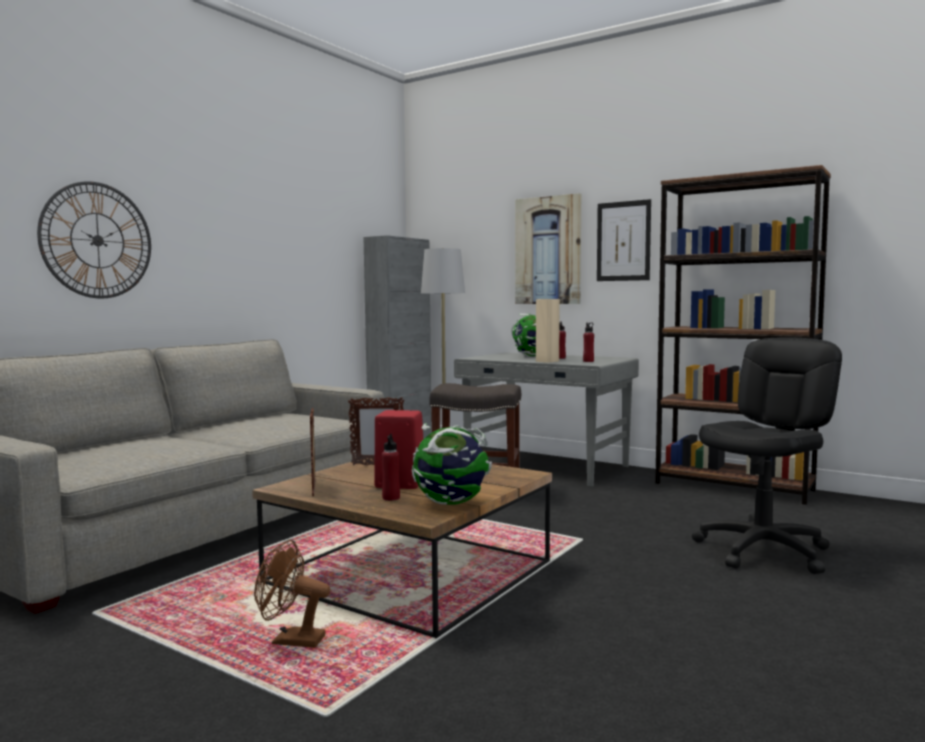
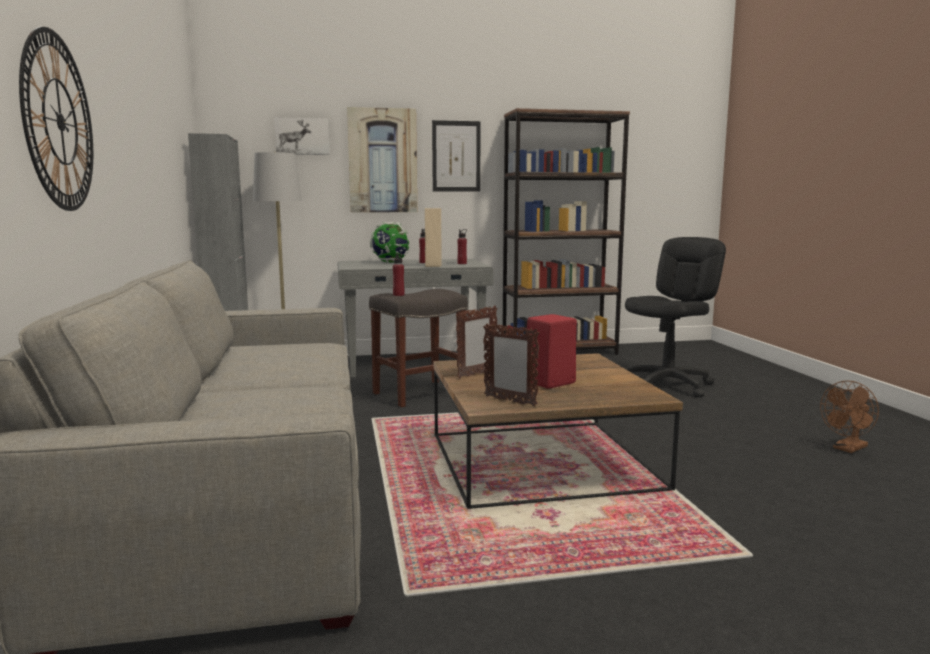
camera: 45 degrees left, 5 degrees up
(290, 640) = (609, 532): brown fan -> brown fan (847, 449)
(391, 498) = (586, 392): red bottle -> red bottle (398, 295)
(452, 503) = (630, 385): globe -> none
(480, 231) = (302, 136): none -> picture
(763, 551) = (667, 385): black office chair -> black office chair turned 45 degrees clockwise

